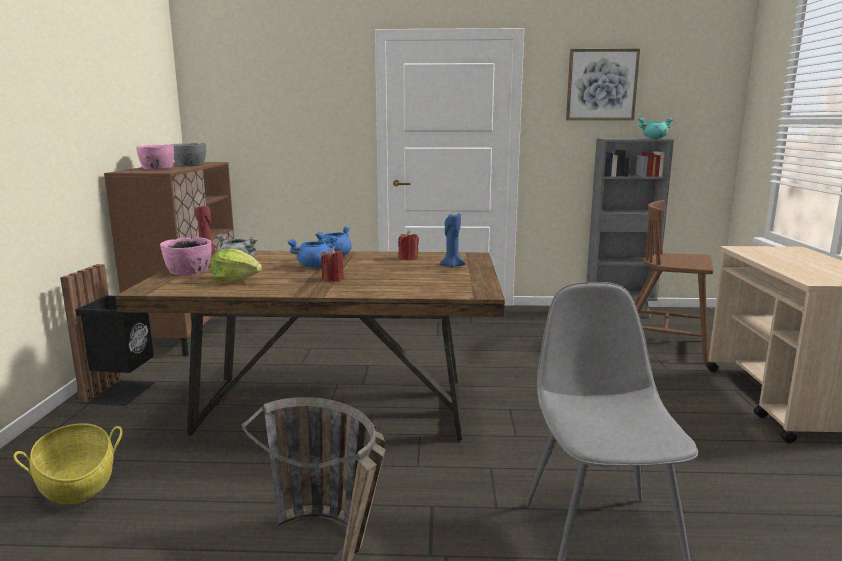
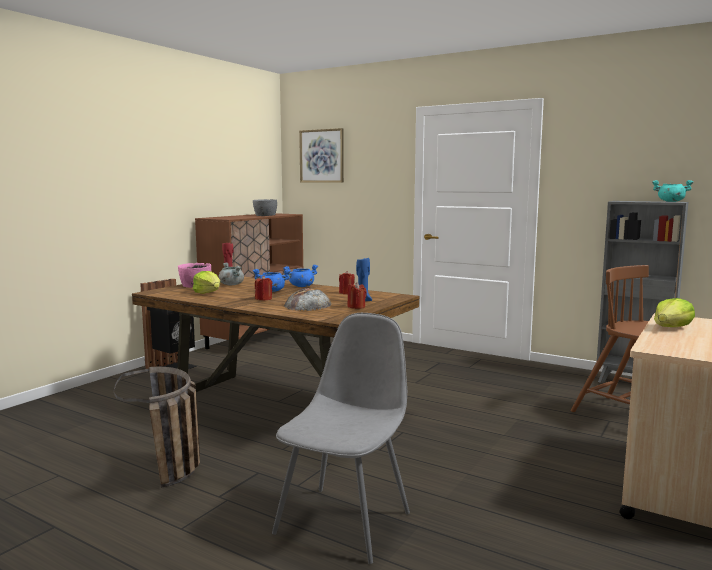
camera: 30 degrees right, 5 degrees down
(76, 483) = (96, 409): basket -> none
(157, 168) = (236, 216): pink bowl -> none
(406, 279) = (308, 305): none -> bread
(465, 274) = (356, 307): none -> red candle
(601, 85) = (621, 147): picture -> picture (322, 156)
(770, 258) = (671, 328): none -> lettuce

